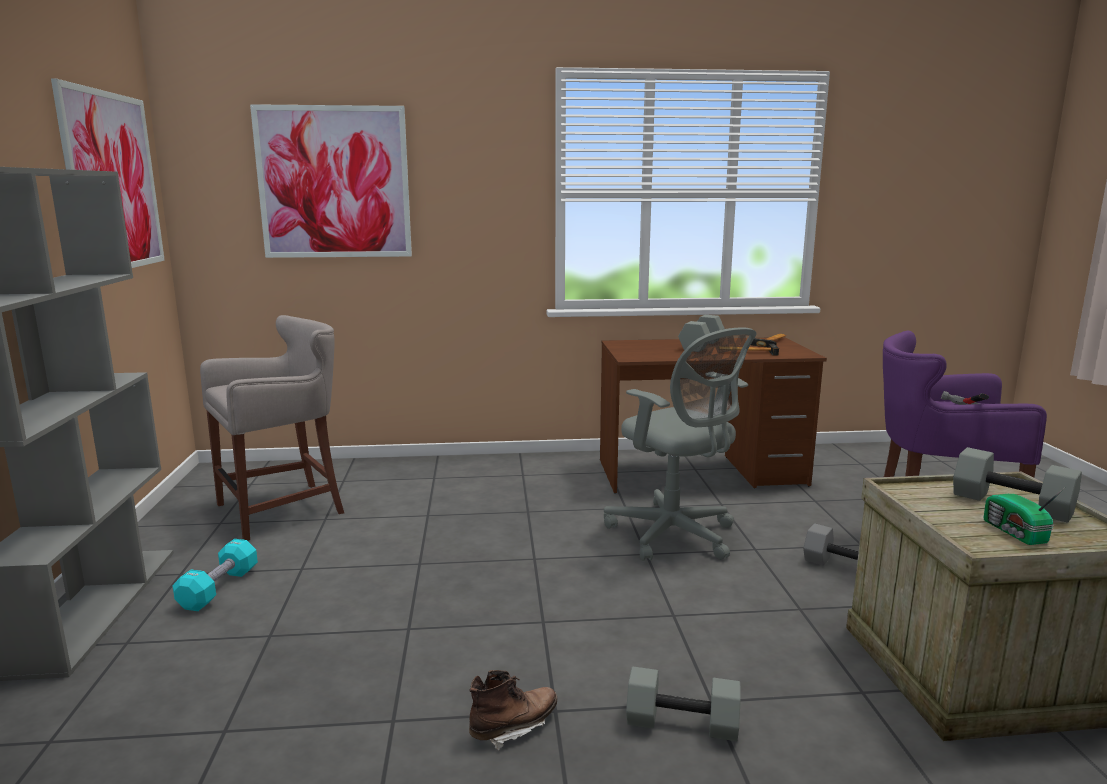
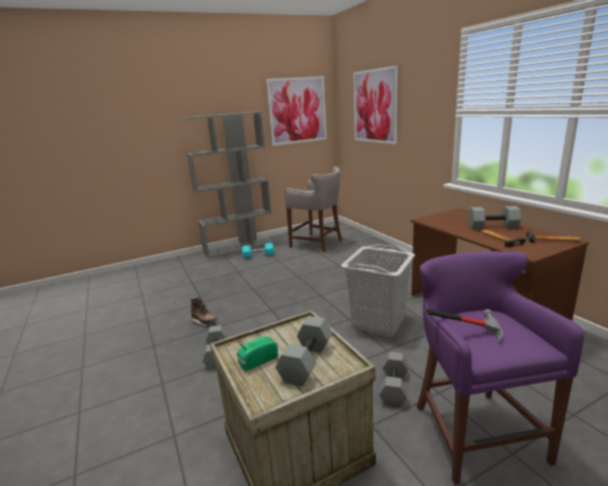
camera: 70 degrees right, 5 degrees up
(675, 536) = (378, 322): grey office chair -> grey laundry basket

